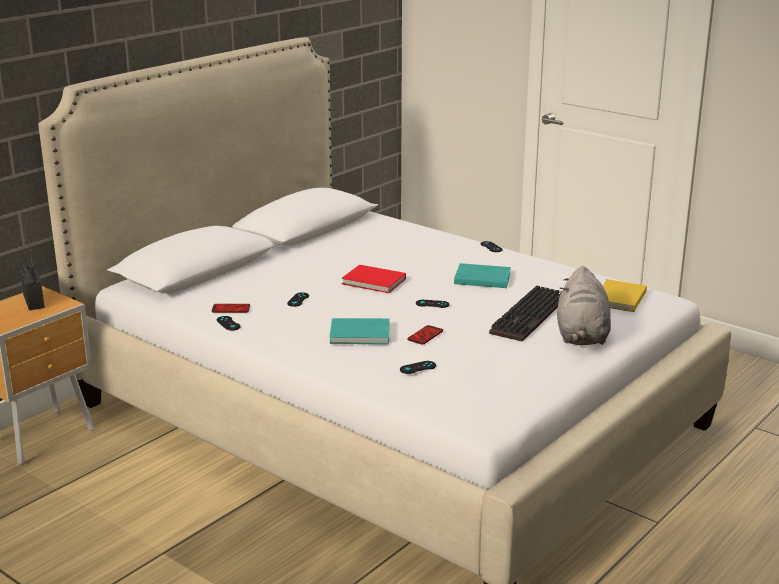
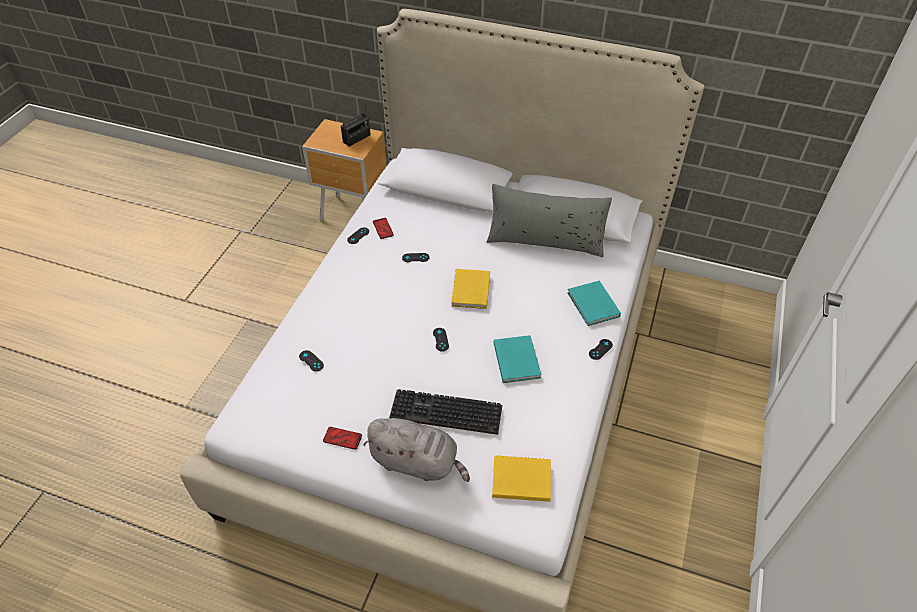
camera: 70 degrees right, 25 degrees up
(331, 242) = (545, 240): none -> grey pillow
(361, 334) = (363, 312): turquoise book -> turquoise book (593, 306)
(374, 282) = (470, 291): red book -> yellow book
(425, 335) = (371, 350): phone -> phone (342, 438)
(581, 336) = (417, 462): grey plush toy -> grey plush toy turned 150 degrees counterclockwise

